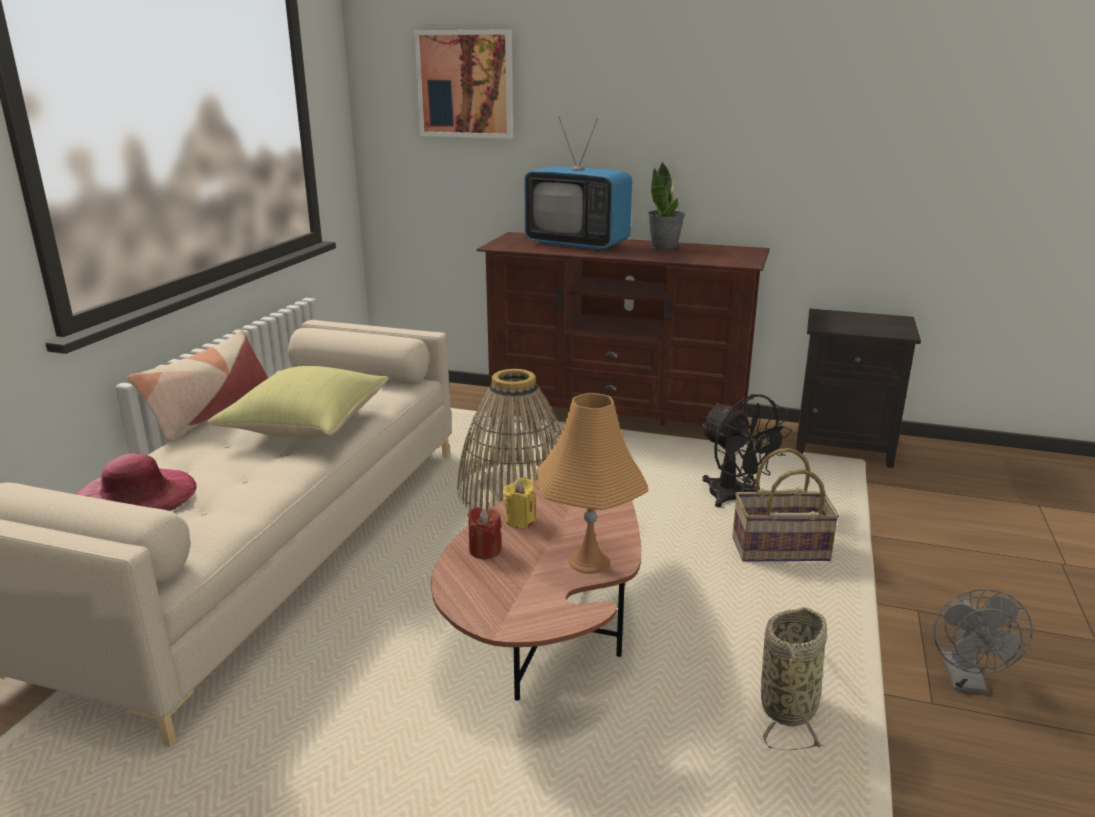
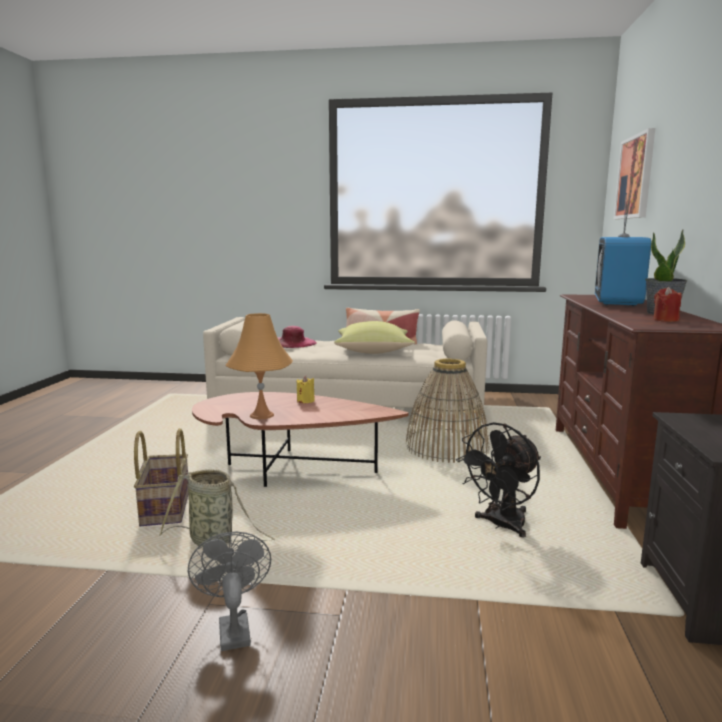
camera: 80 degrees right, 10 degrees down
(485, 550) = (273, 397): red candle -> red candle (665, 320)
(780, 550) = (417, 545): basket -> basket (164, 508)
(966, 682) = (233, 627): grey fan -> grey fan turned 75 degrees clockwise

